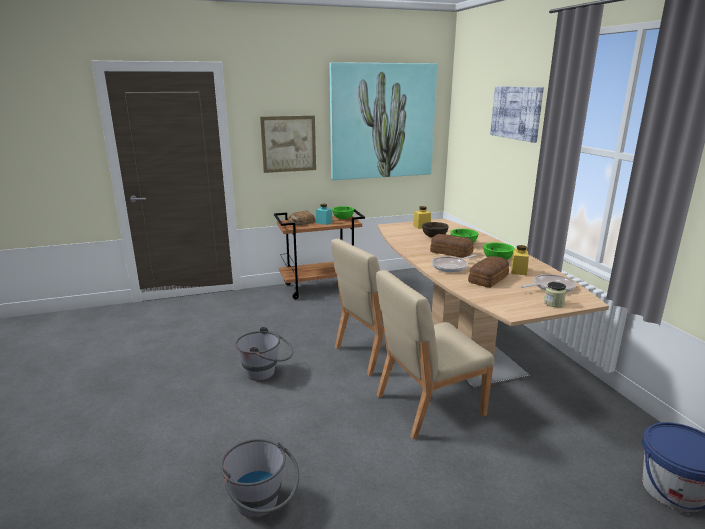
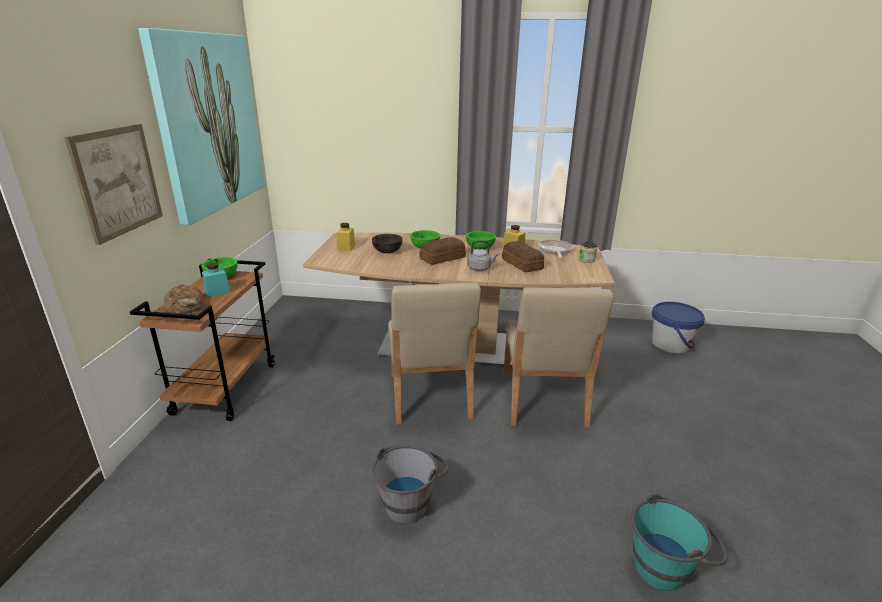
camera: 65 degrees left, 5 degrees up
(262, 507) = (667, 567): grey bucket -> turquoise bucket
(451, 267) = (480, 268): frying pan -> grey kettle
(516, 113) = (396, 97): picture -> none

